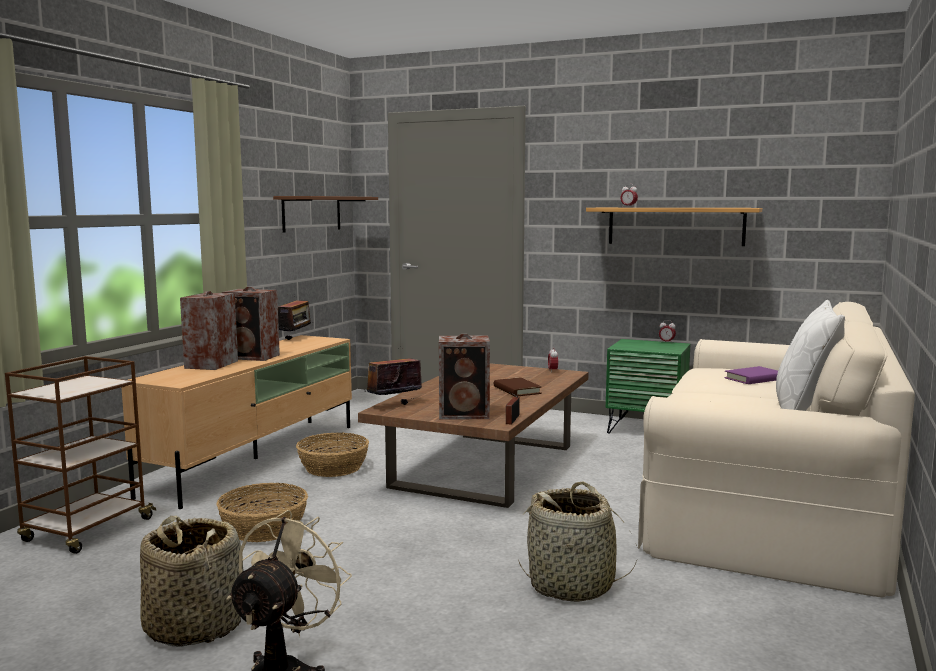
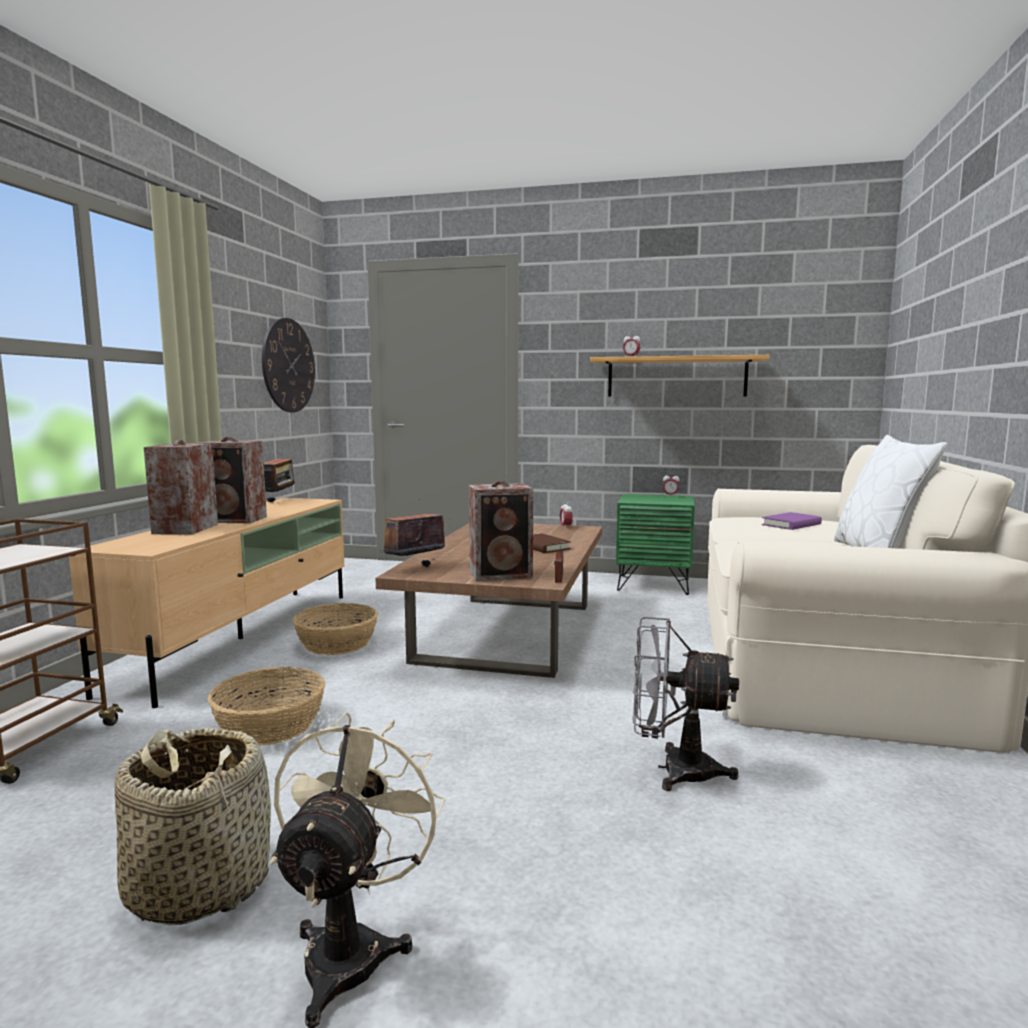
camera: 10 degrees left, 0 degrees up
(312, 213) = (288, 365): brown shelf -> wall clock
(572, 585) = (674, 769): basket -> grey fan

